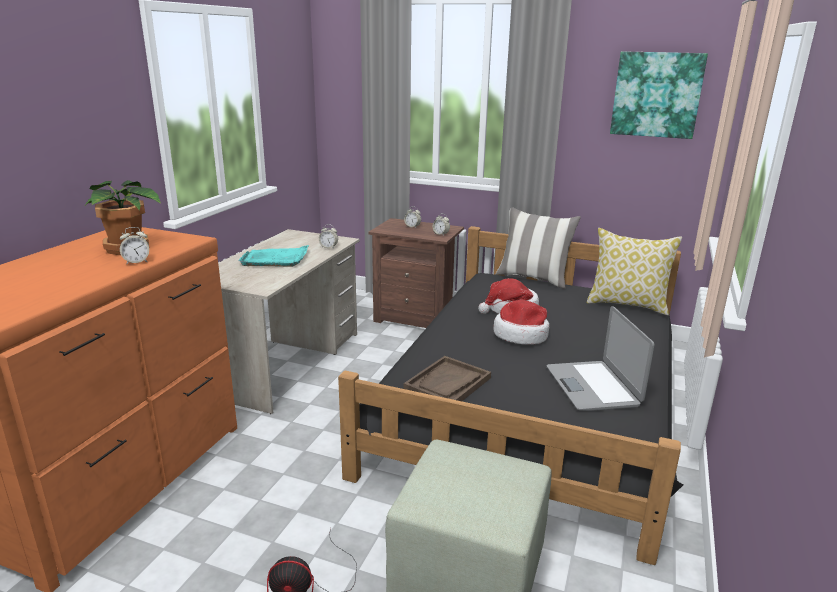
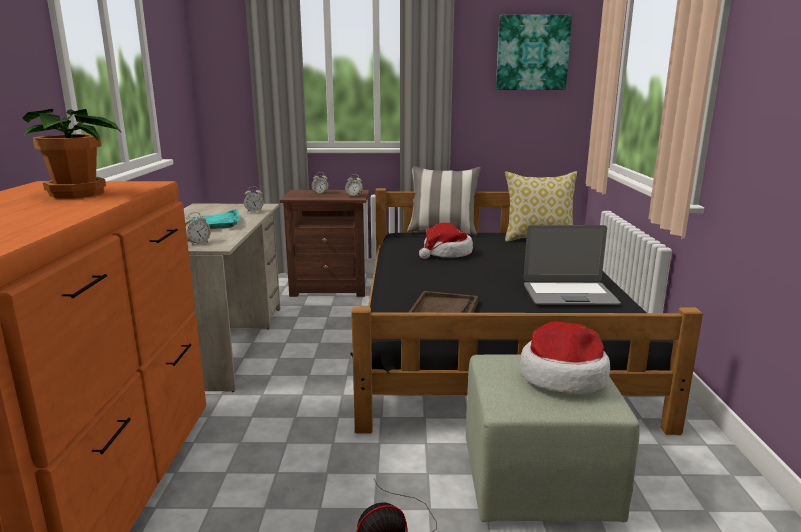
camera: 20 degrees left, 5 degrees down
(137, 262) = (106, 200): alarm clock -> alarm clock (198, 243)
(521, 335) = (473, 269): hat -> hat (562, 376)
(593, 386) = (569, 295): laptop -> laptop turned 60 degrees counterclockwise

